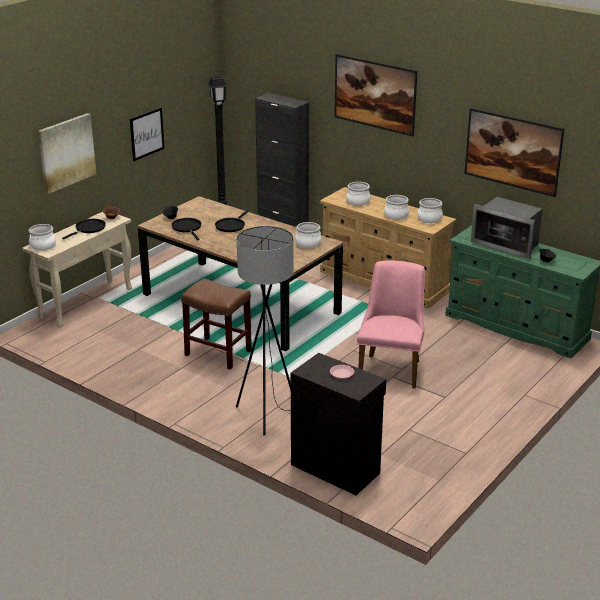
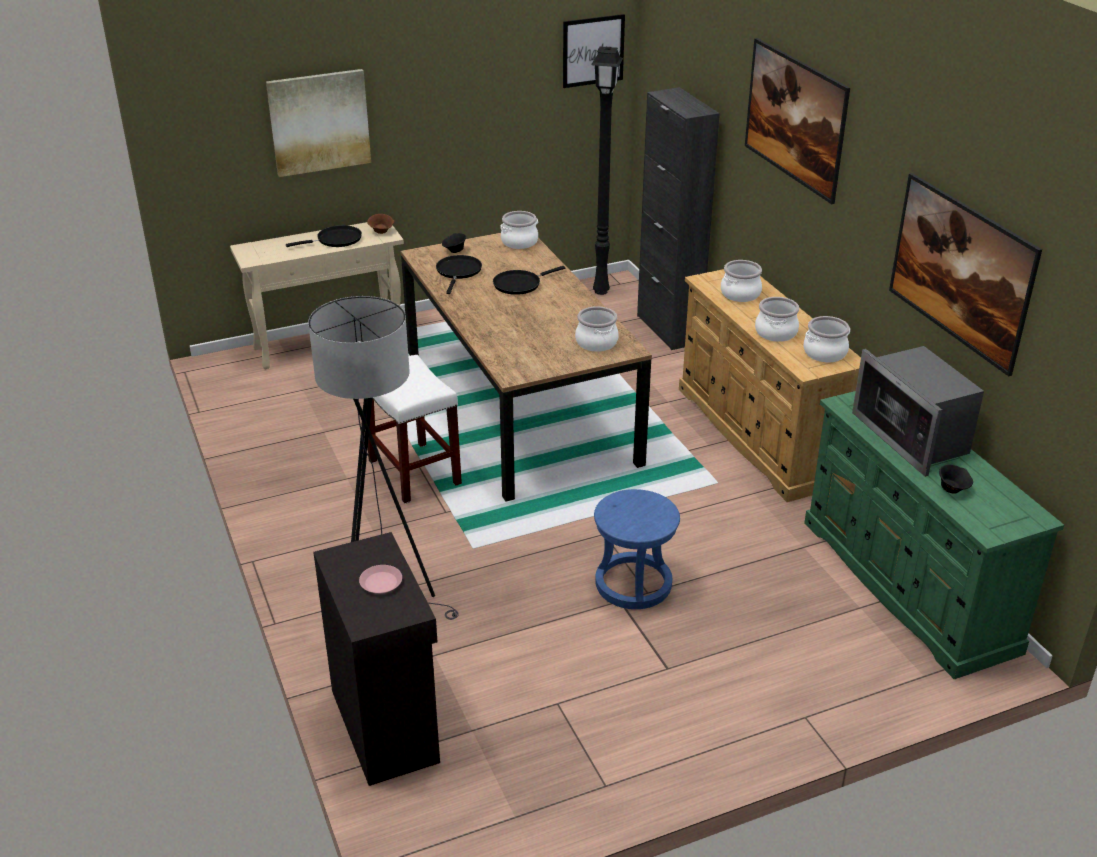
camera: 30 degrees right, 5 degrees up
(42, 245) = (255, 249): cooking pot -> cooking pot (519, 242)
(147, 133) = (476, 118): picture -> picture (593, 51)
(217, 353) = (413, 472): brown stool -> white stool
(391, 367) = (634, 584): pink chair -> blue stool

